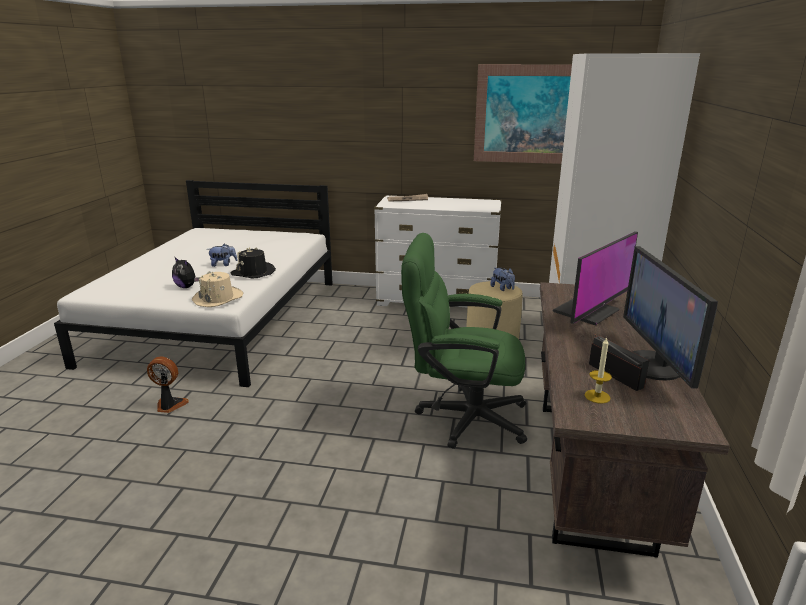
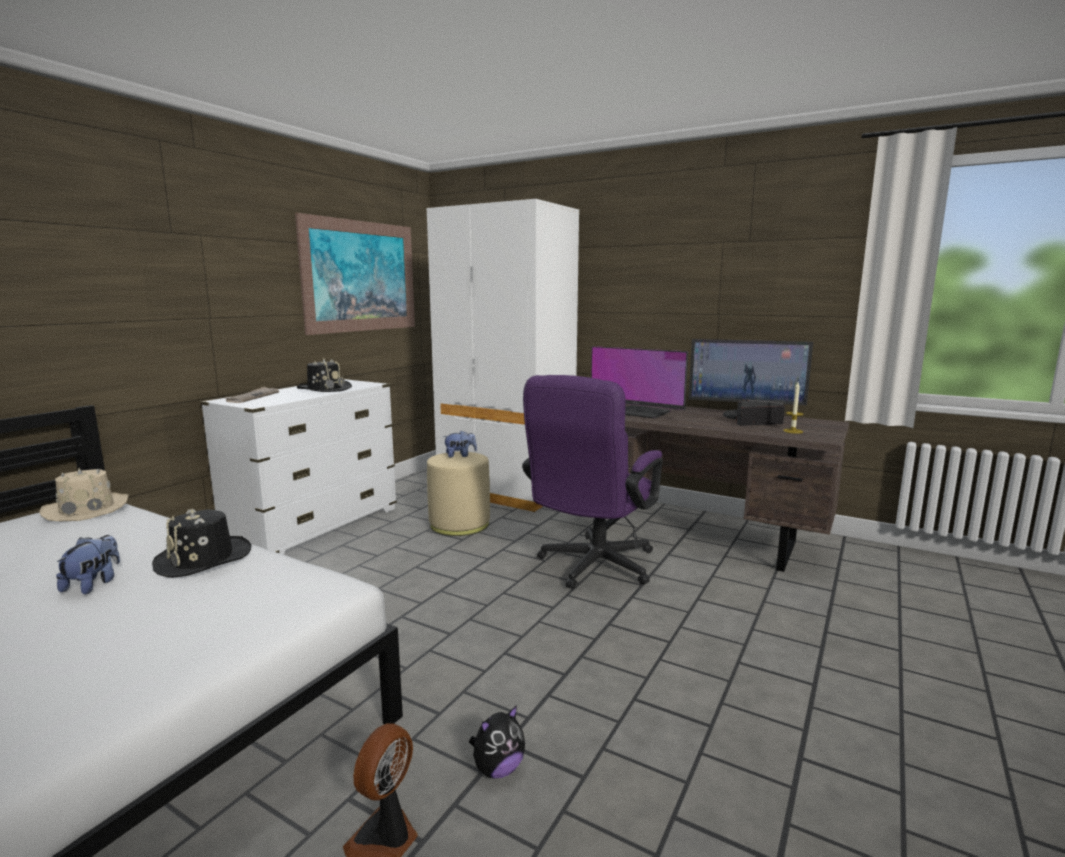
camera: 70 degrees left, 10 degrees down
(187, 287) = (160, 631): plush toy -> plush toy (497, 769)
(218, 298) = (291, 596): beige hat -> beige hat (87, 509)
(454, 205) = (324, 389): none -> black hat
(461, 417) = (591, 568): green office chair -> purple office chair
(587, 311) = (642, 413): monitor -> monitor turned 150 degrees clockwise

